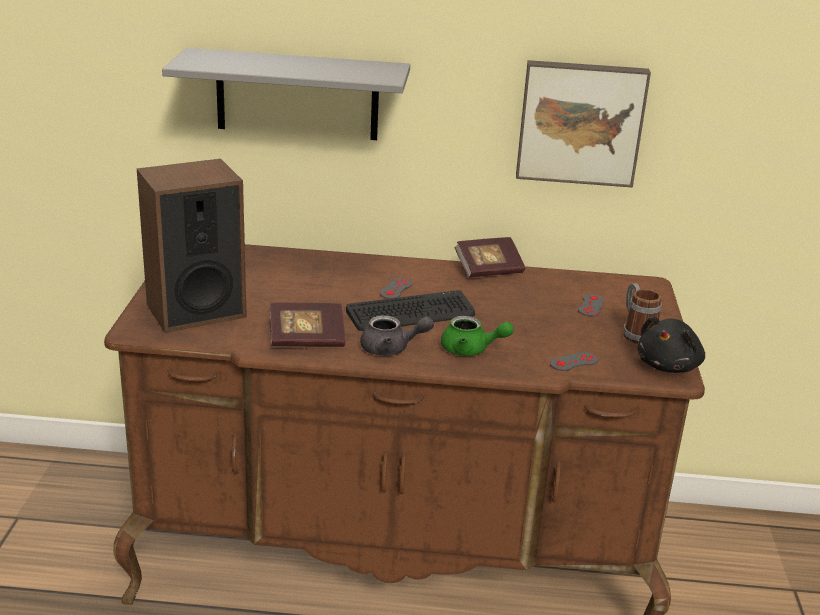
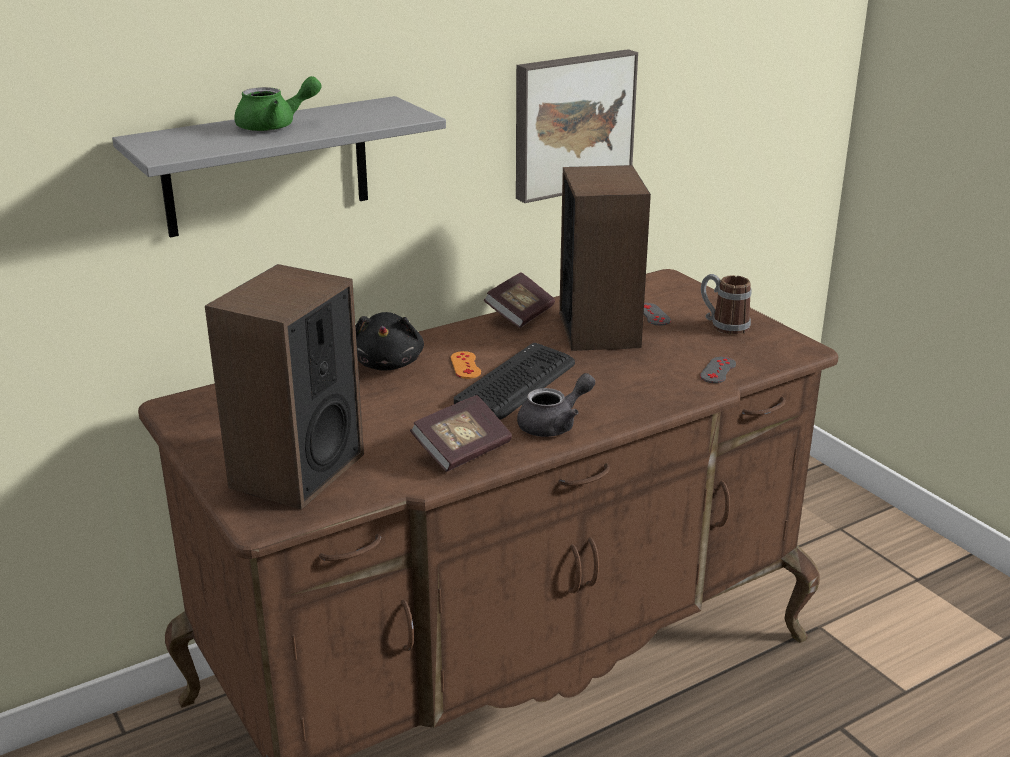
camera: 35 degrees left, 0 degrees up
(396, 289) = (465, 365): grey game controller -> orange game controller
(471, 350) = (622, 395): green teapot -> green teapot (275, 126)
(531, 301) = (599, 329): none -> speaker
(669, 366) = (788, 343): black plush toy -> black plush toy (389, 364)

